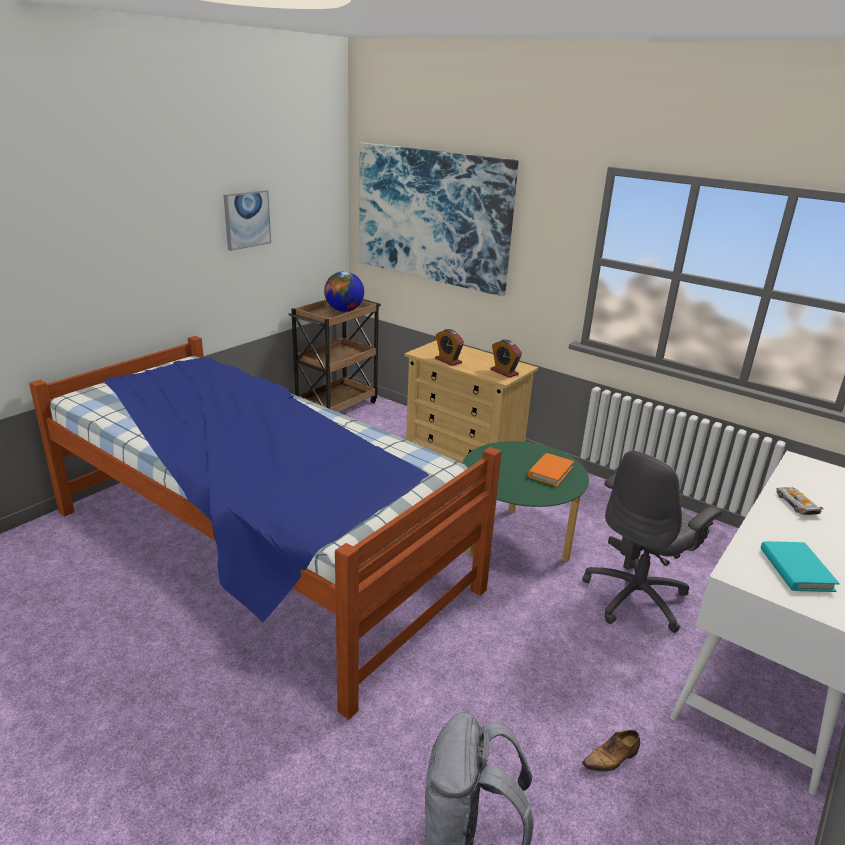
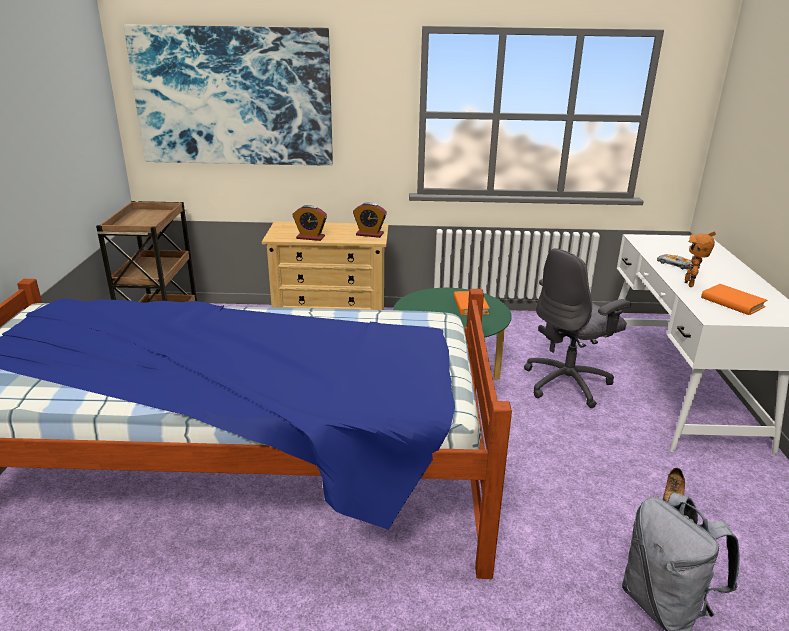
camera: 35 degrees left, 0 degrees up
(247, 219) = (38, 124): picture -> none
(344, 310) = (150, 217): globe -> none
(637, 597) = (568, 383): grey office chair -> grey office chair turned 45 degrees clockwise
(775, 531) = (691, 284): none -> toy robot
(796, 569) = (732, 302): turquoise book -> orange book

